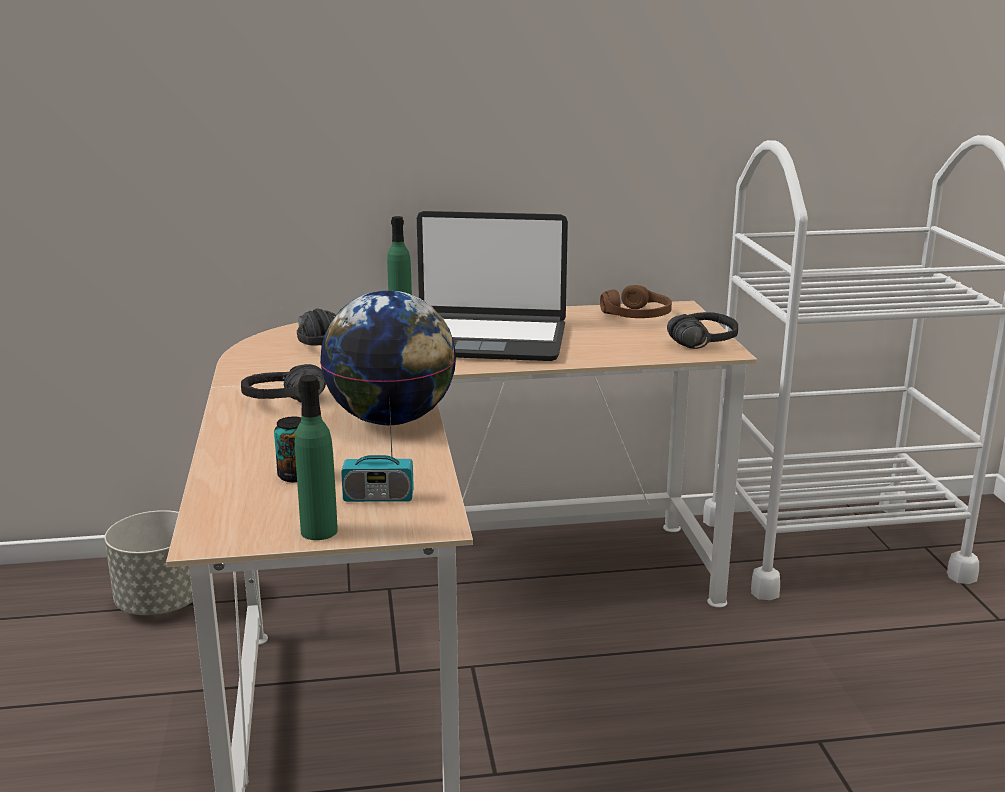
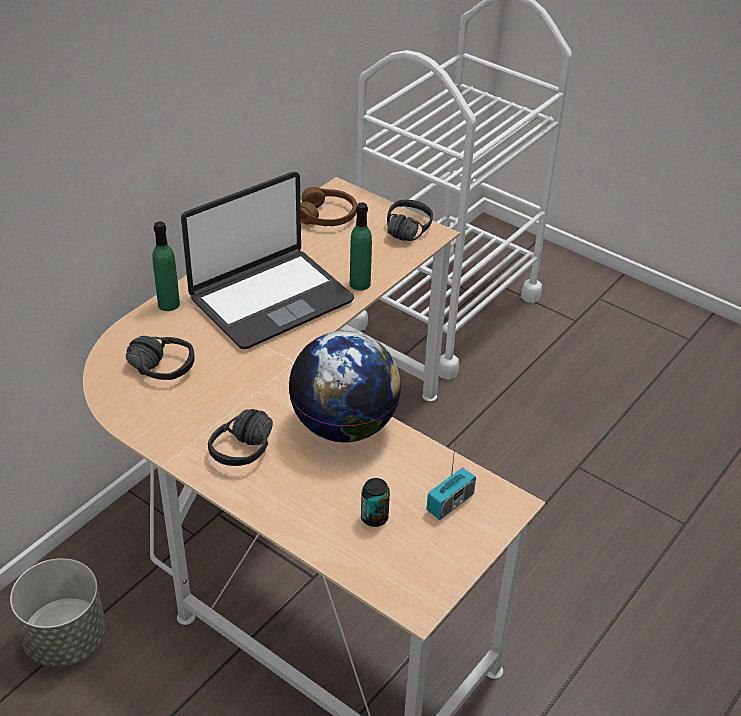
camera: 45 degrees left, 20 degrees up
(319, 531) = (464, 554): green bottle -> green bottle (360, 284)

